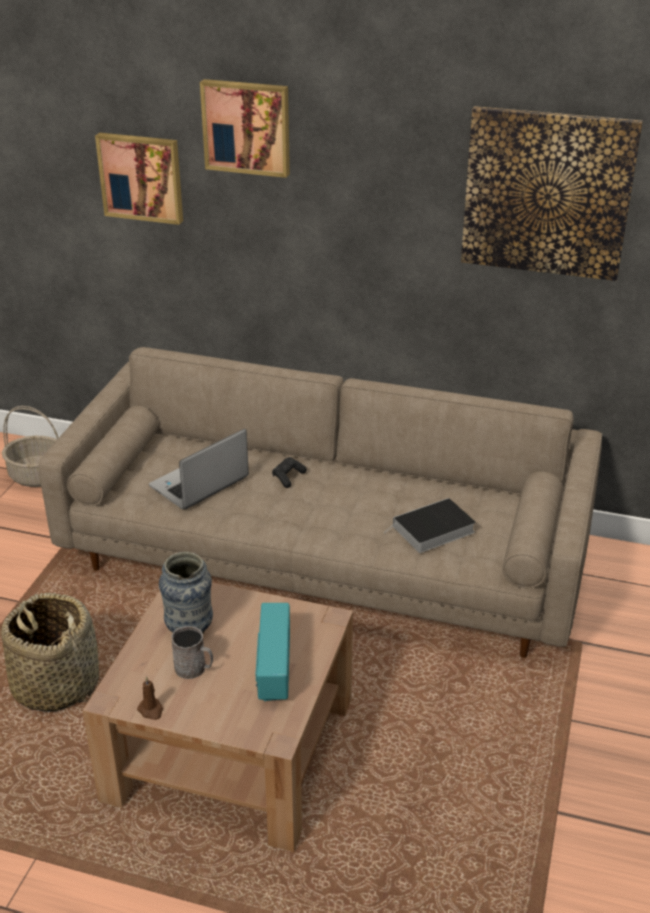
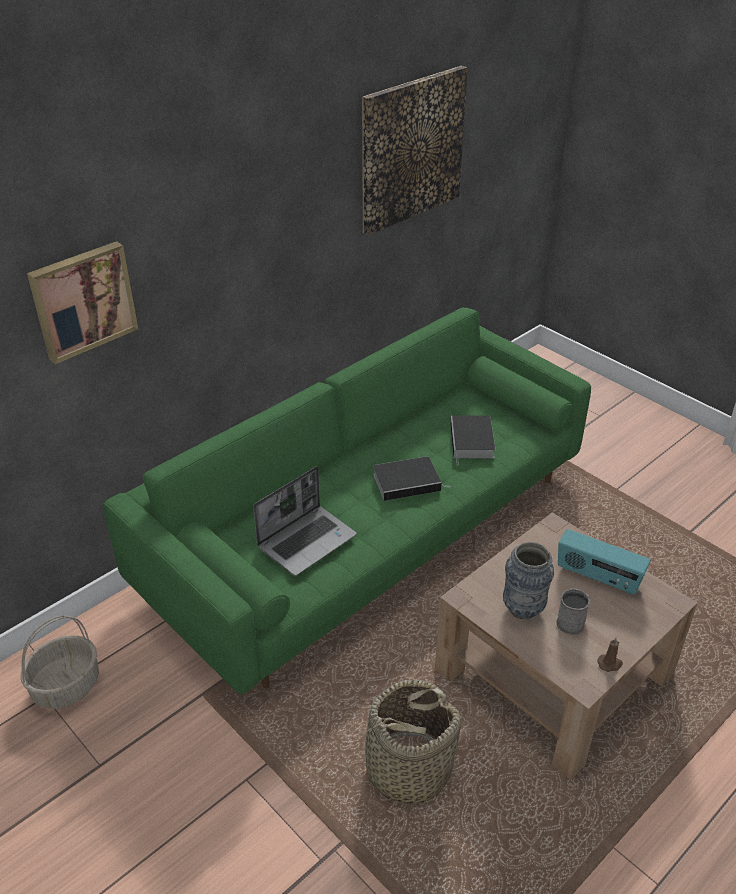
camera: 60 degrees left, 5 degrees up
(199, 484) = (307, 540): laptop -> laptop turned 120 degrees counterclockwise
(247, 127) = (185, 195): picture -> none
(288, 477) = (343, 486): black game controller -> none
(325, 556) = (367, 532): beige sofa -> green sofa
(329, 511) = (408, 481): none -> book

